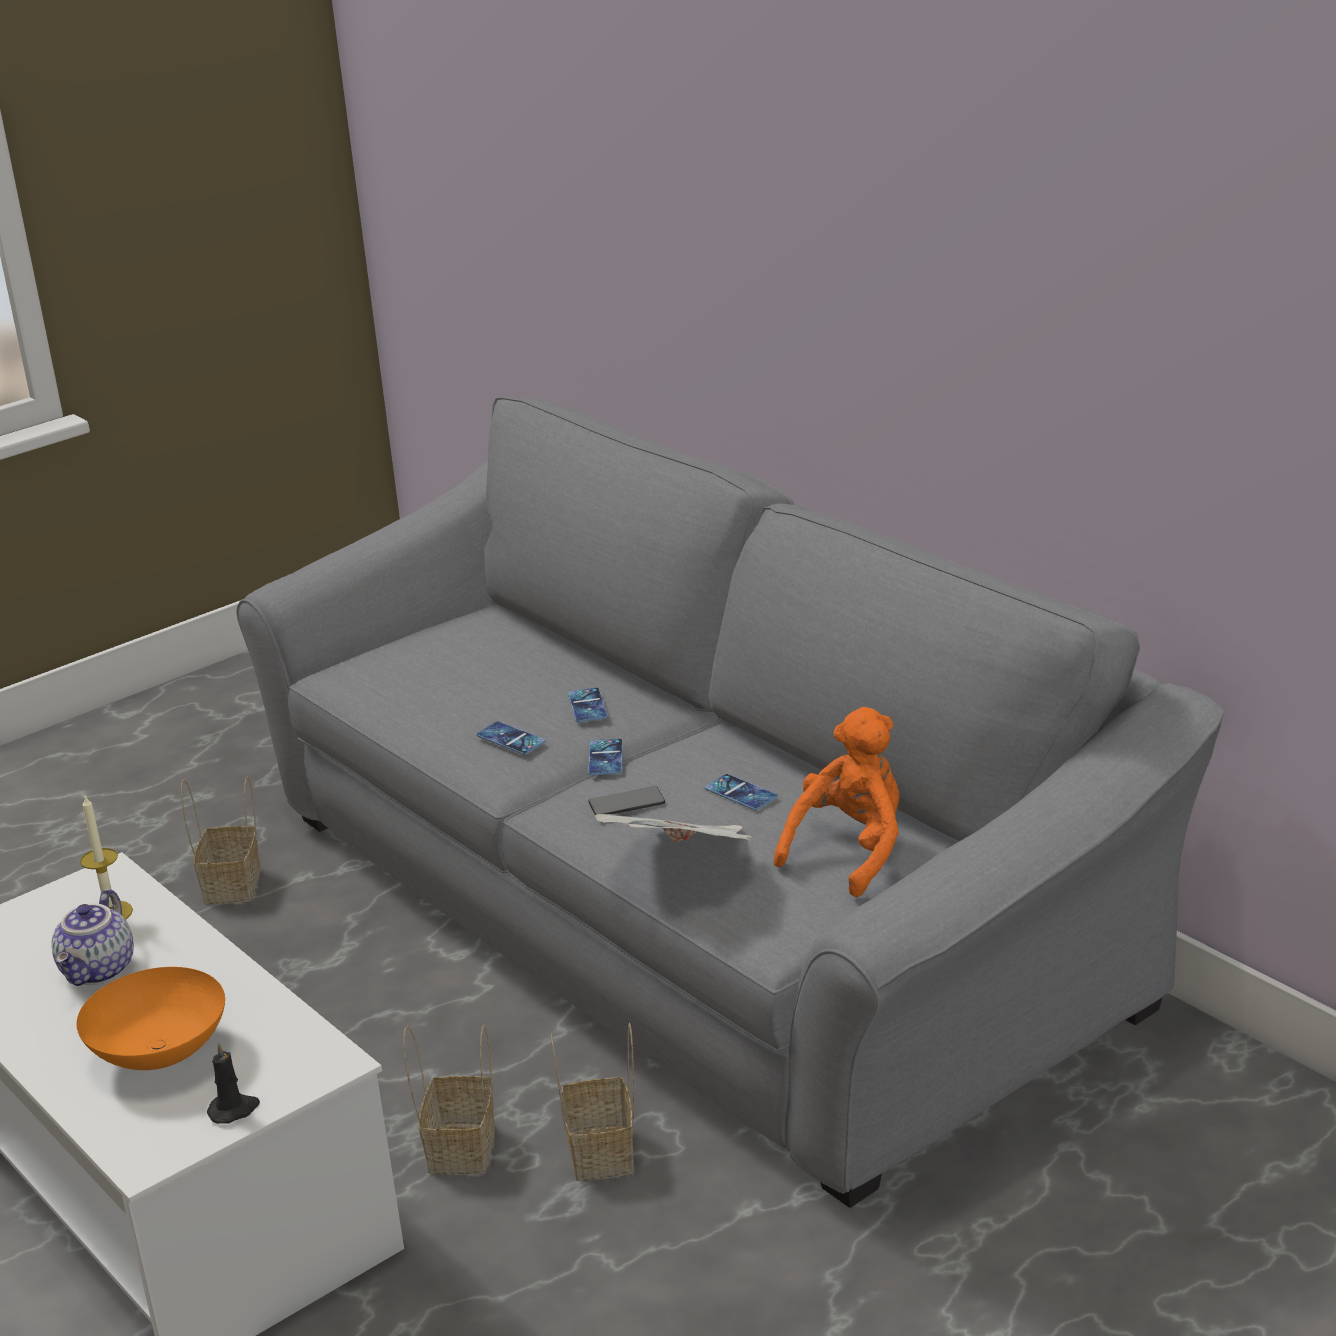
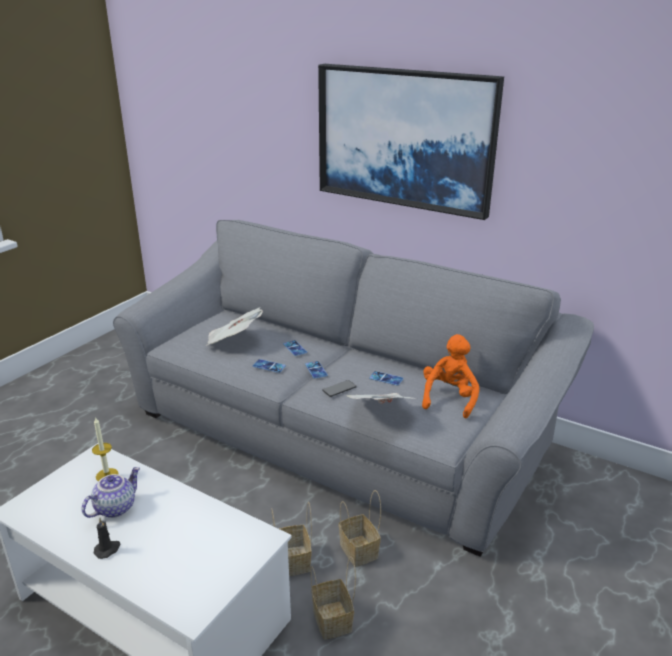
camera: 20 degrees left, 0 degrees up
(100, 971) = (115, 507): teapot -> teapot turned 135 degrees counterclockwise
(158, 1054) = (169, 549): orange bowl -> none
(233, 887) = (125, 449): basket -> basket (333, 621)
(234, 1110) = (227, 574): black candle -> black candle (107, 549)
(469, 676) = (233, 341): none -> newspaper
(855, 242) = (404, 138): none -> picture

